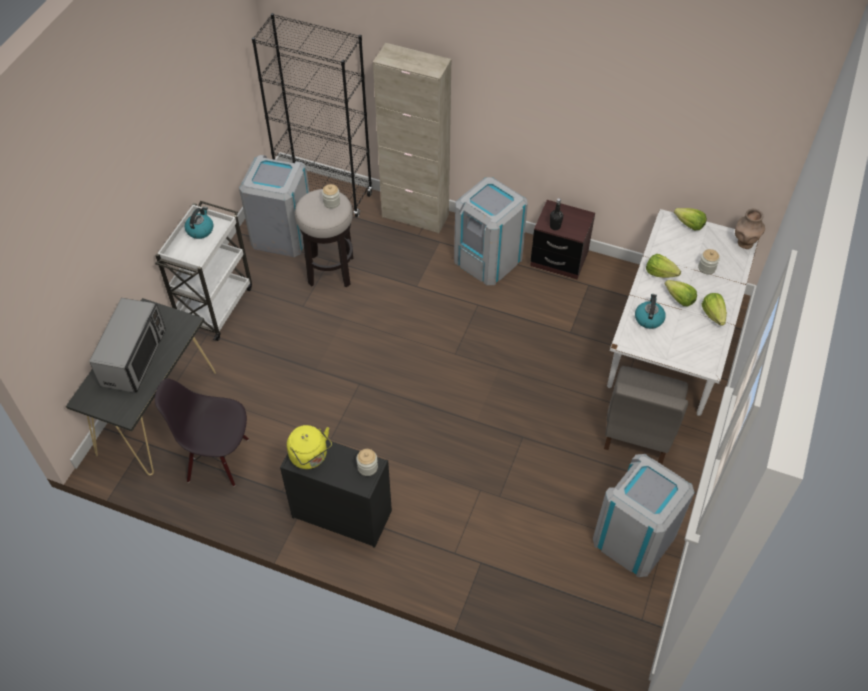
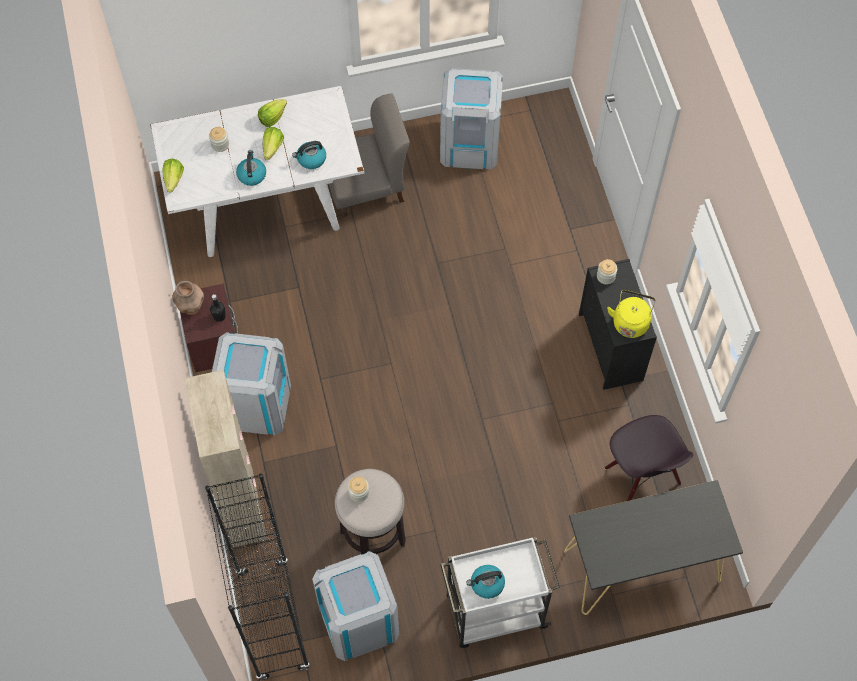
camera: 125 degrees left, 10 degrees up
(134, 357) = (654, 537): microwave -> none
(660, 273) = (251, 174): lettuce -> kettle
(744, 243) = (168, 130): brown vase -> brown vase (191, 308)

